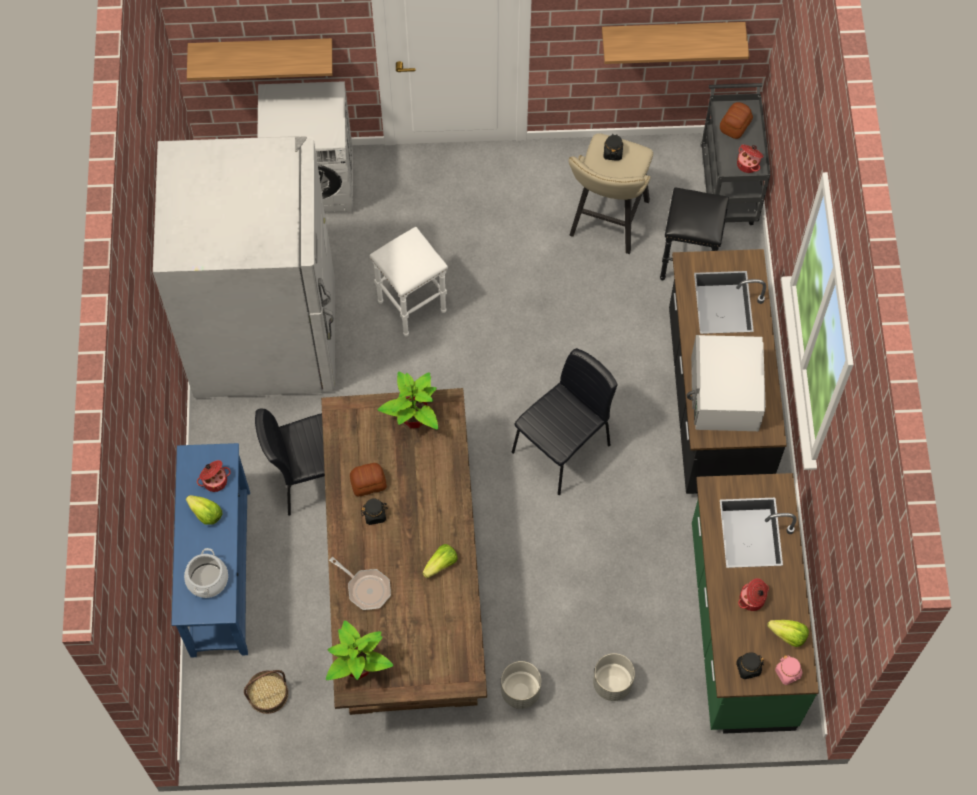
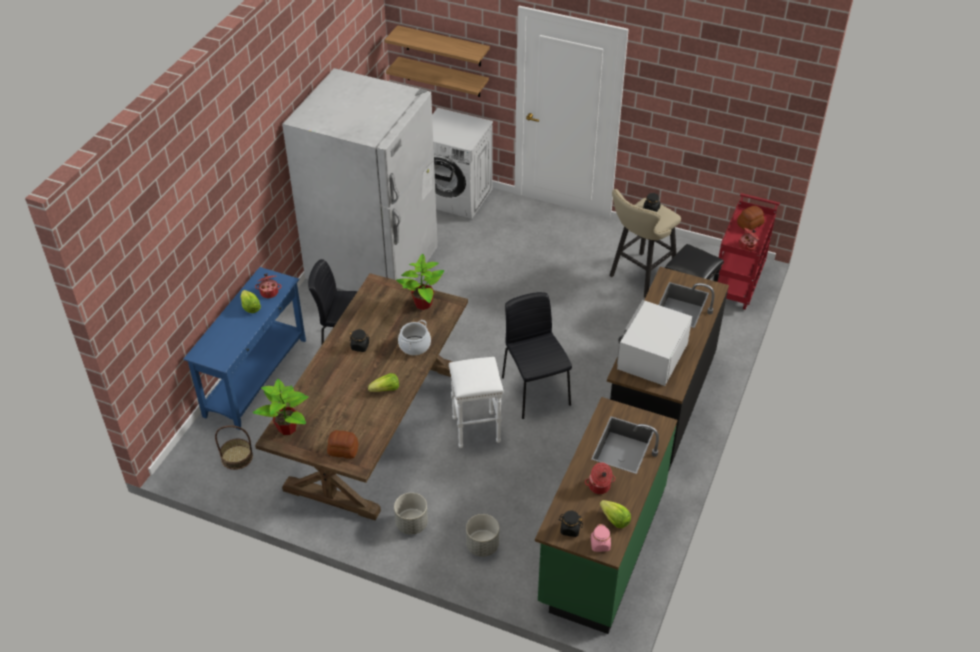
camera: 25 degrees right, 20 degrees down
(207, 580) = (224, 342): cooking pot -> cooking pot (414, 346)
(366, 588) = (325, 385): frying pan -> none
(368, 483) = (368, 327): bread -> bread (343, 450)
(412, 304) = (479, 278): white stool -> white stool (477, 428)
(563, 446) = (534, 389): black chair -> black chair turned 90 degrees counterclockwise
(672, 34) = (720, 139): shelf -> shelf (443, 46)
(727, 187) = (738, 284): grey cart -> red cart

